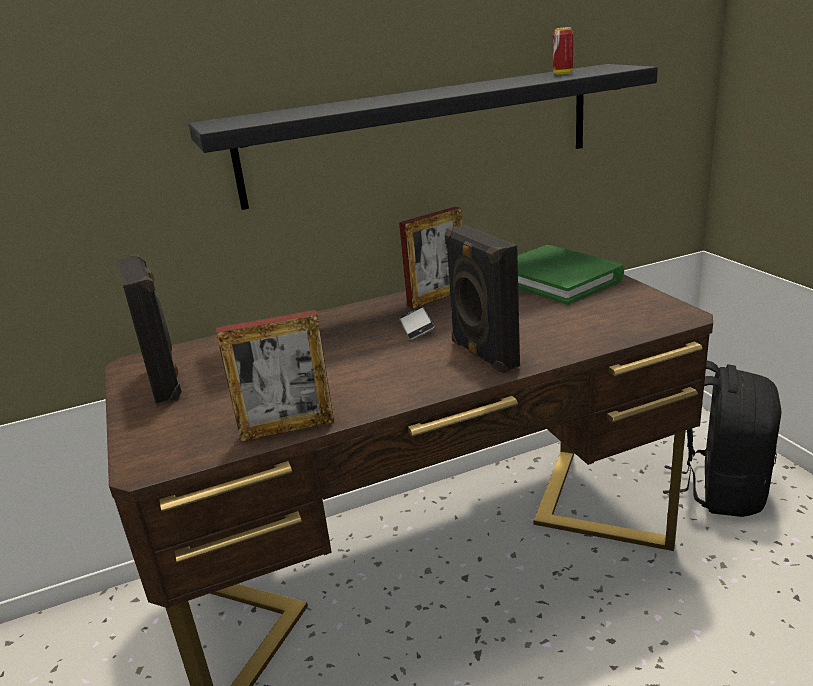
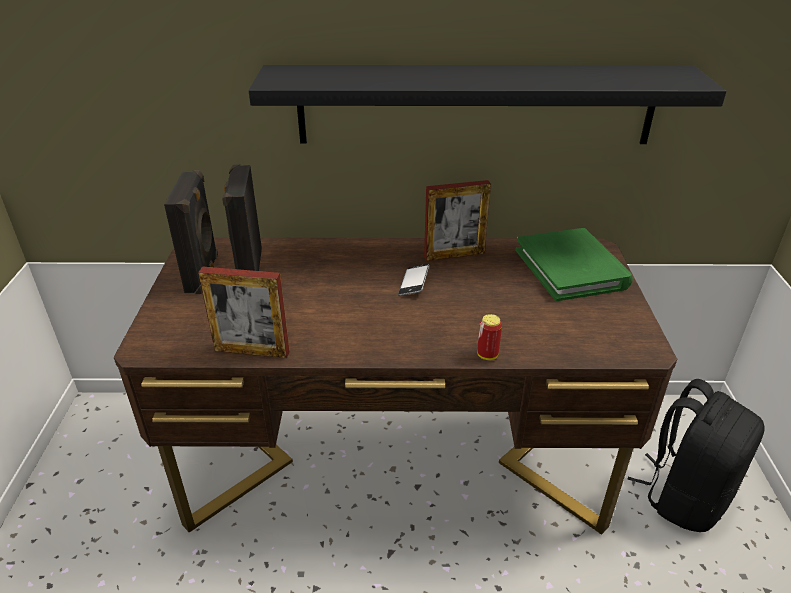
camera: 20 degrees right, 10 degrees up
(482, 355) = (442, 332): black speaker -> black speaker (248, 266)
(562, 73) = (626, 75): can -> can (487, 355)

